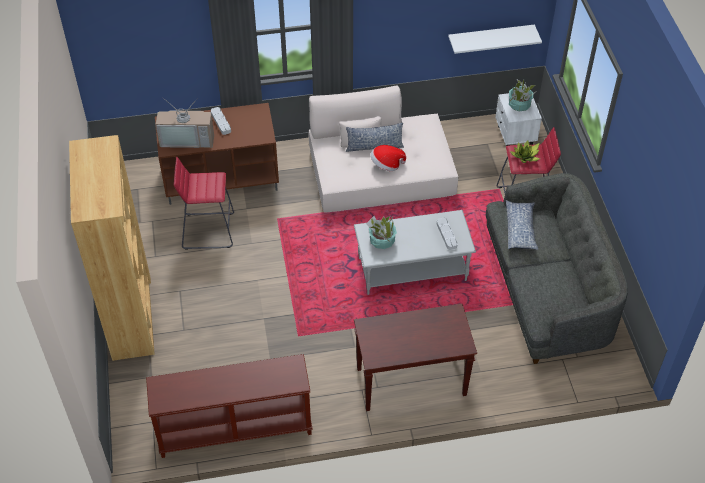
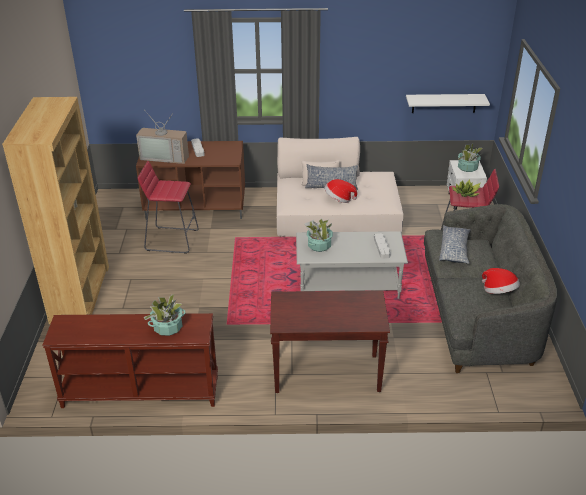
camera: 10 degrees right, 15 degrees down
(265, 377) = (168, 327): none -> potted plant
(570, 280) = (499, 292): none -> hat

